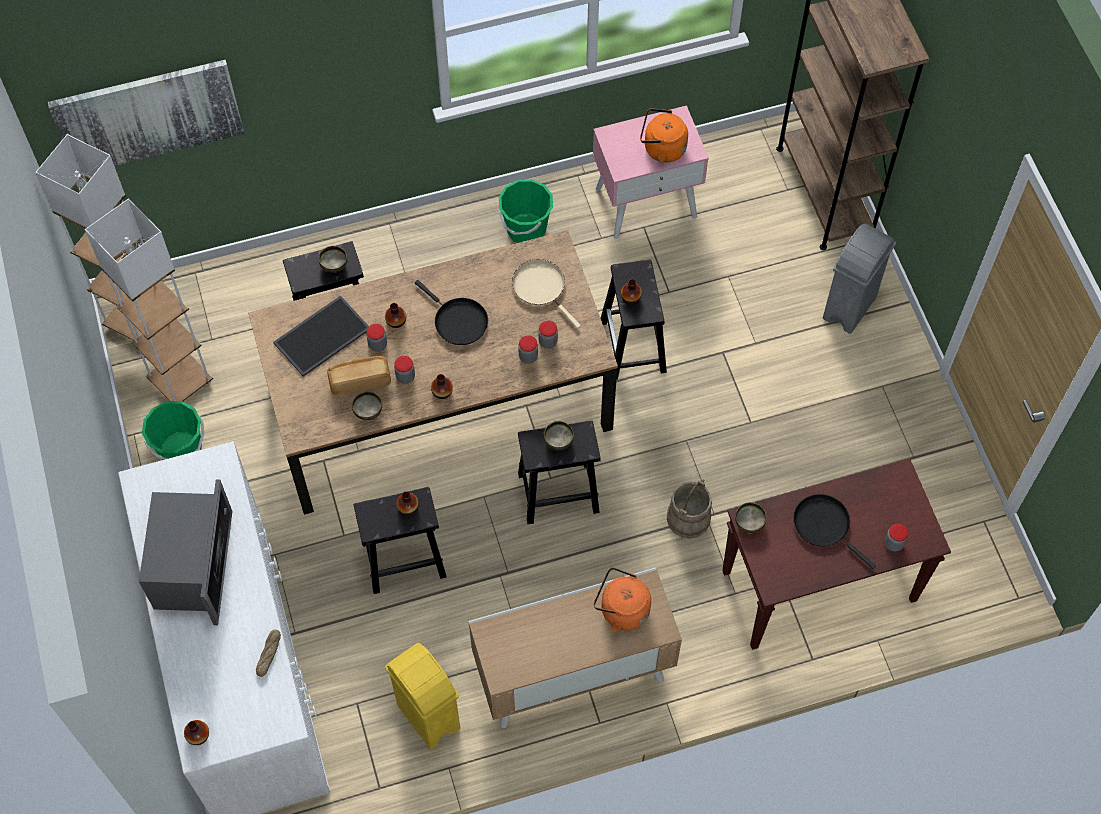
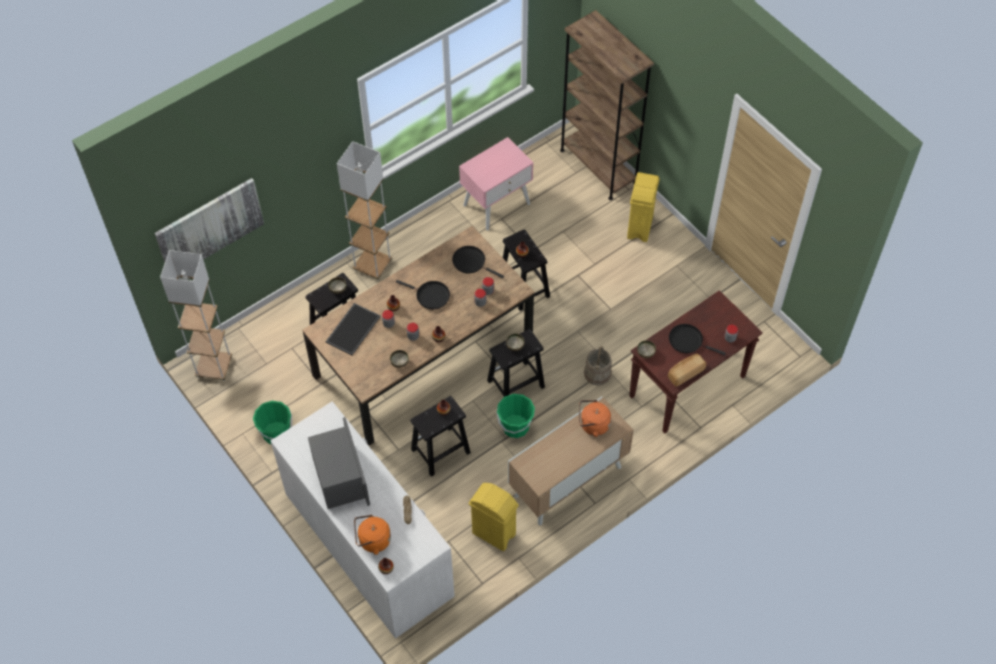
camera: 20 degrees left, 5 degrees down
(181, 381) = (258, 393): white floor lamp -> white floor lamp (372, 265)
(360, 380) = (387, 347): bread -> bread (685, 373)
(526, 229) = (431, 241): green bucket -> green bucket (515, 426)
(541, 288) = (471, 262): beige frying pan -> black frying pan
(661, 148) = (504, 165): orange kettle -> orange kettle (372, 541)
(850, 307) = (640, 227): grey trash can -> yellow trash can

